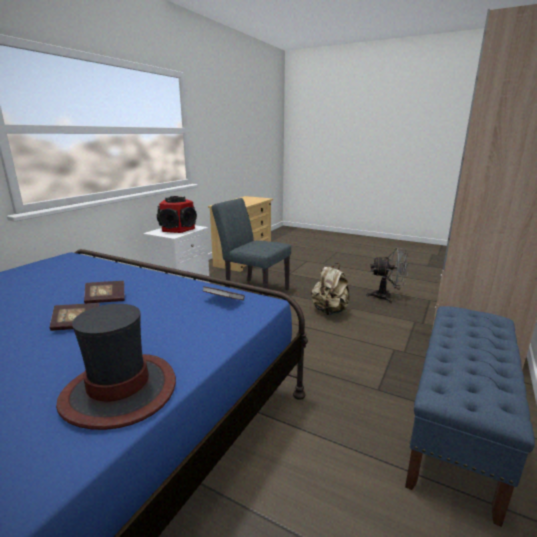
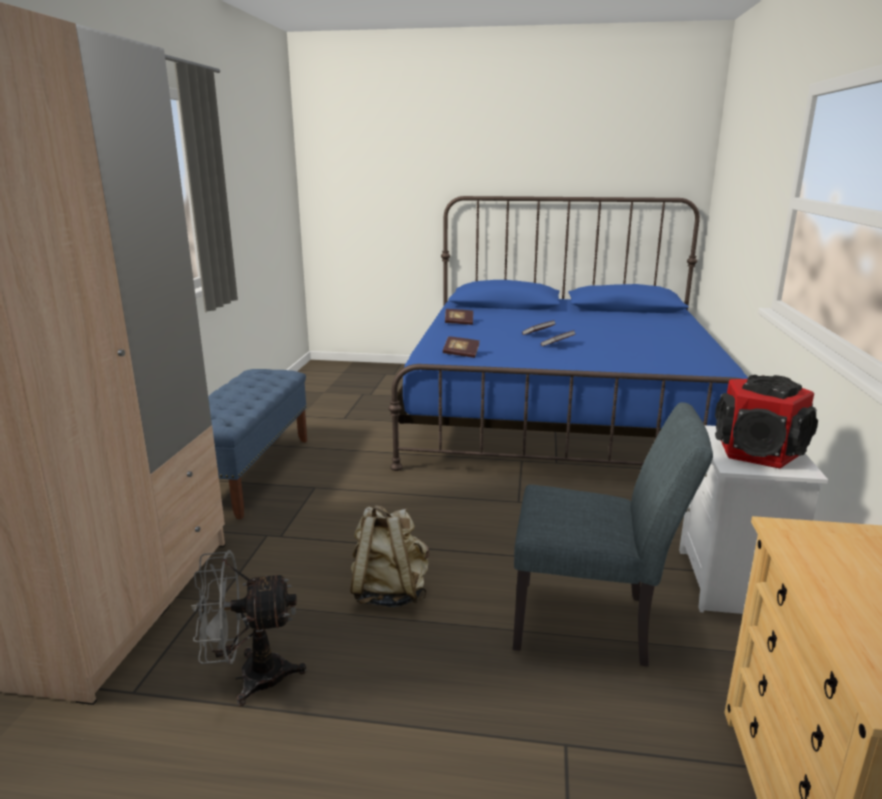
camera: 160 degrees right, 0 degrees up
(120, 391) = (459, 323): hat -> book

